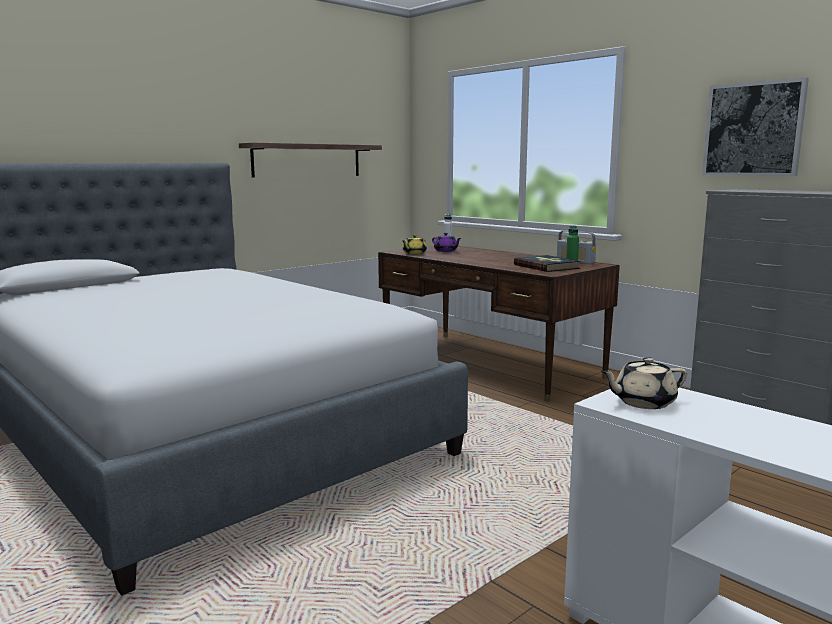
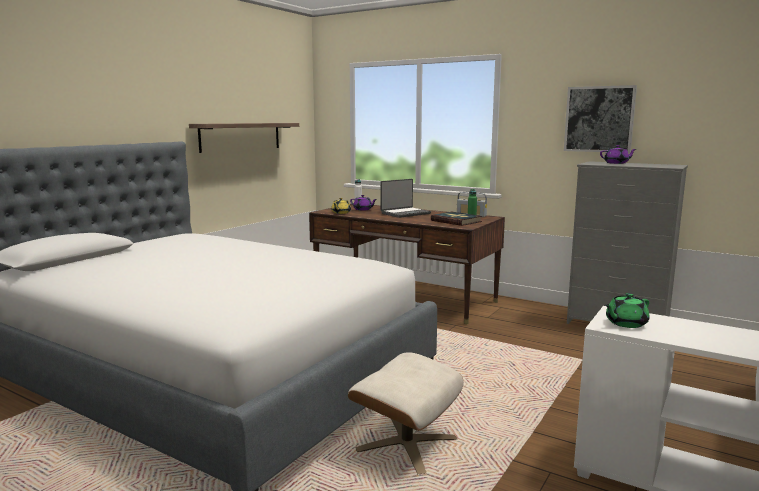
camera: 15 degrees left, 0 degrees up
(367, 539) = (406, 444): none -> beige ottoman
(492, 256) = (405, 213): none -> laptop
(643, 402) = (625, 323): beige teapot -> green teapot
(769, 190) = (616, 163): none -> purple teapot

